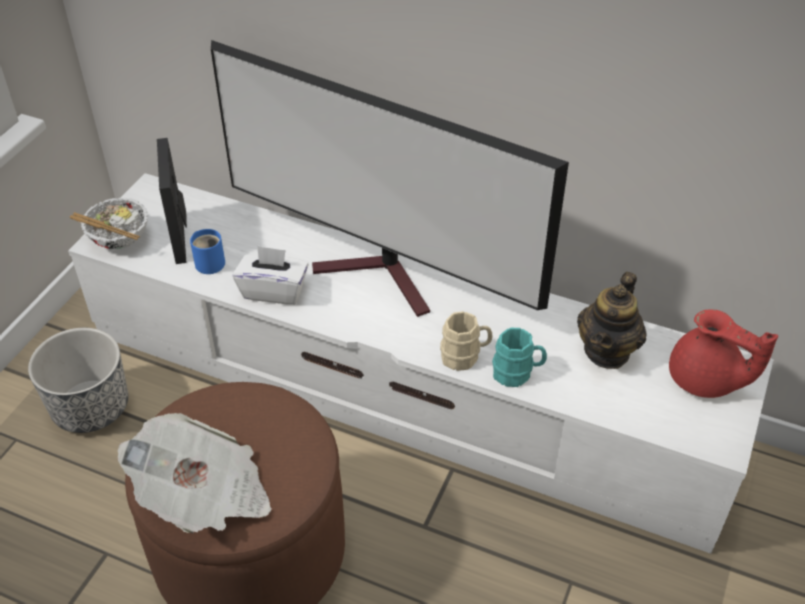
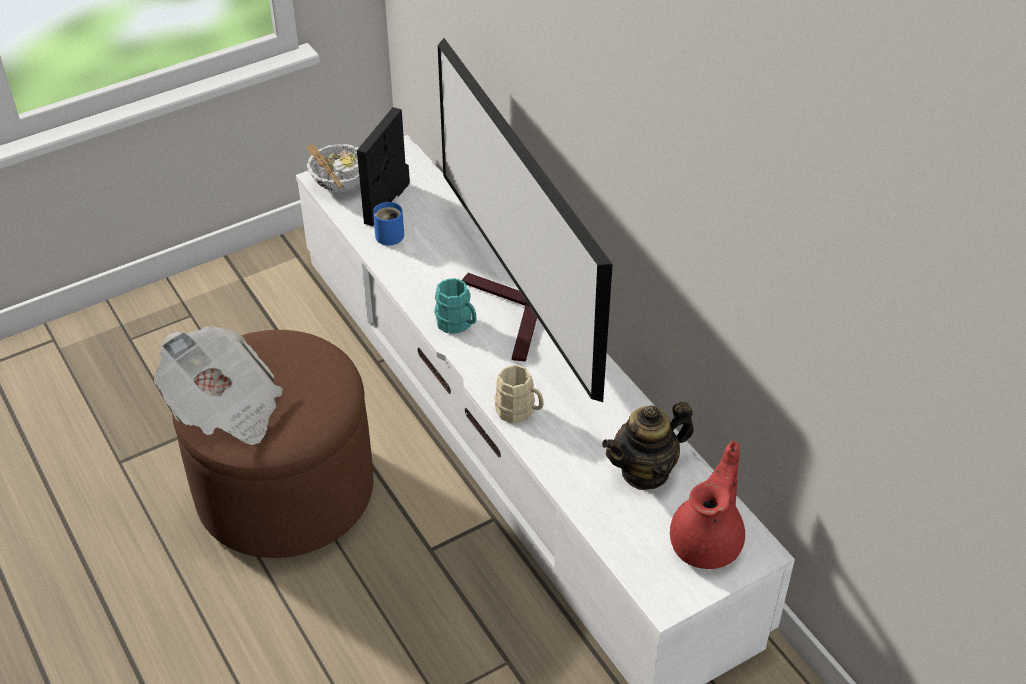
camera: 35 degrees right, 0 degrees up
(91, 406) = (261, 317): planter -> none
(274, 290) = (418, 281): white tissue box -> none
(517, 373) = (549, 448): turquoise mug -> turquoise mug (457, 324)
(705, 380) = (708, 541): red teapot -> red teapot turned 135 degrees counterclockwise

